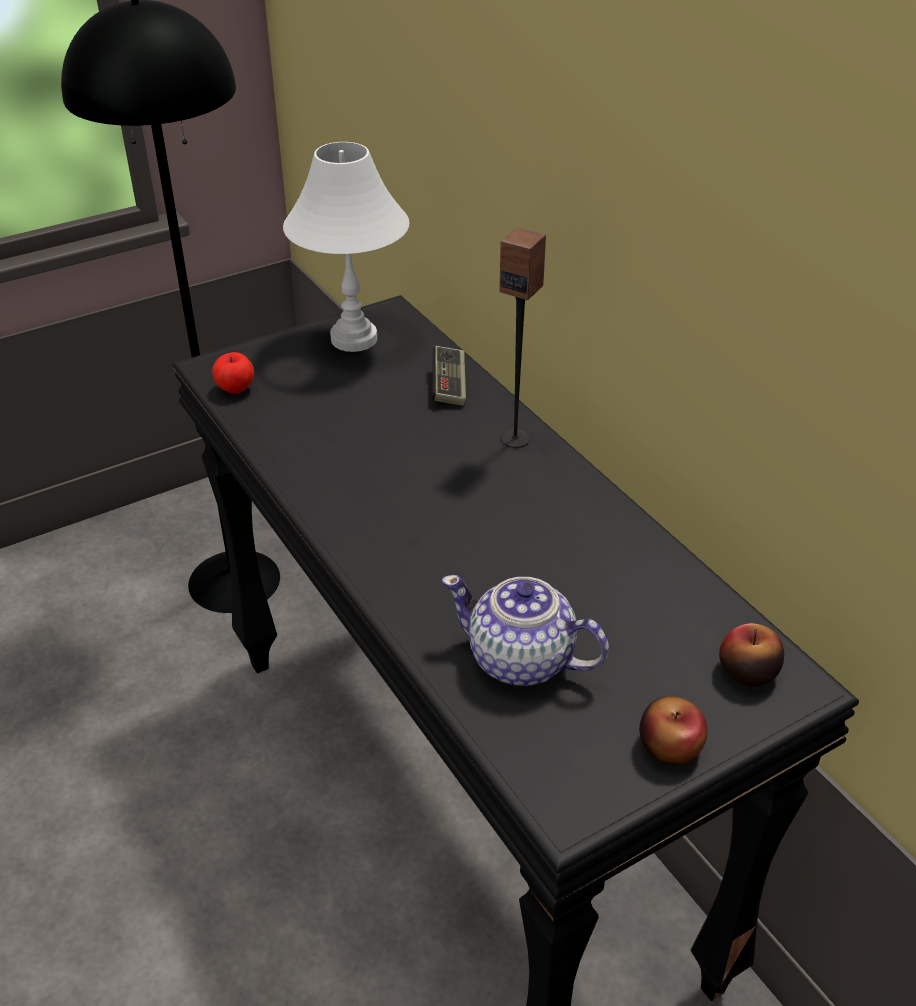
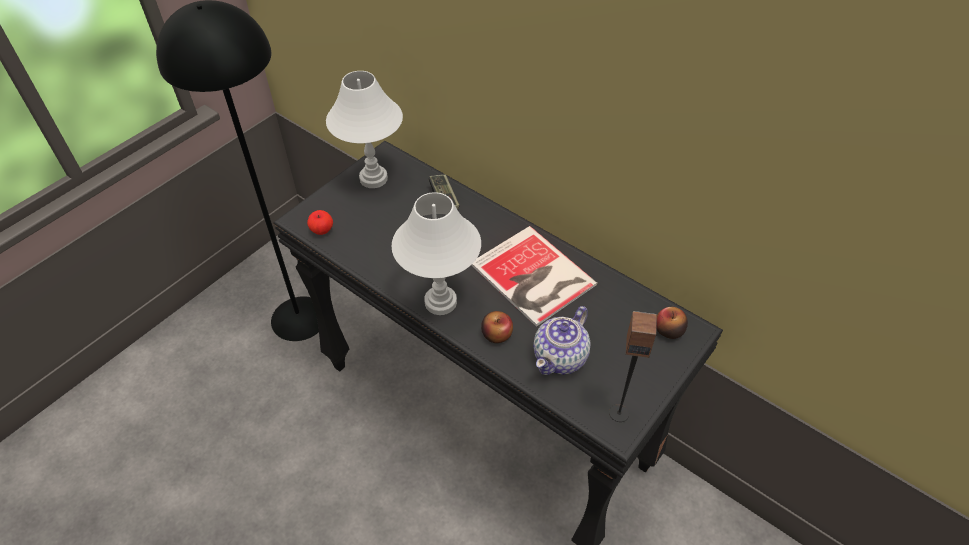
camera: 20 degrees left, 10 degrees up
(359, 526) = (440, 302): none -> white table lamp
(515, 439) = (496, 223): speaker -> speaker (619, 413)
(521, 661) = (561, 357): teapot -> teapot turned 60 degrees counterclockwise
(536, 529) = (533, 277): none -> book
(670, 746) = (650, 382): apple -> apple (497, 334)

